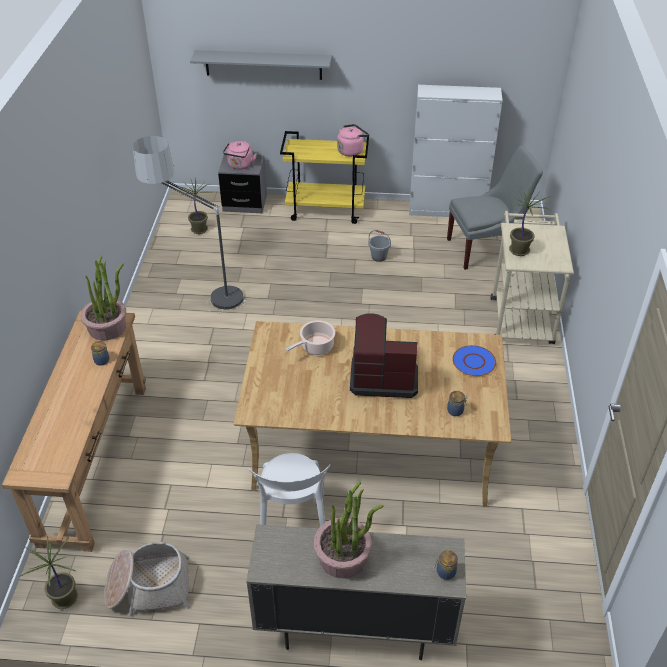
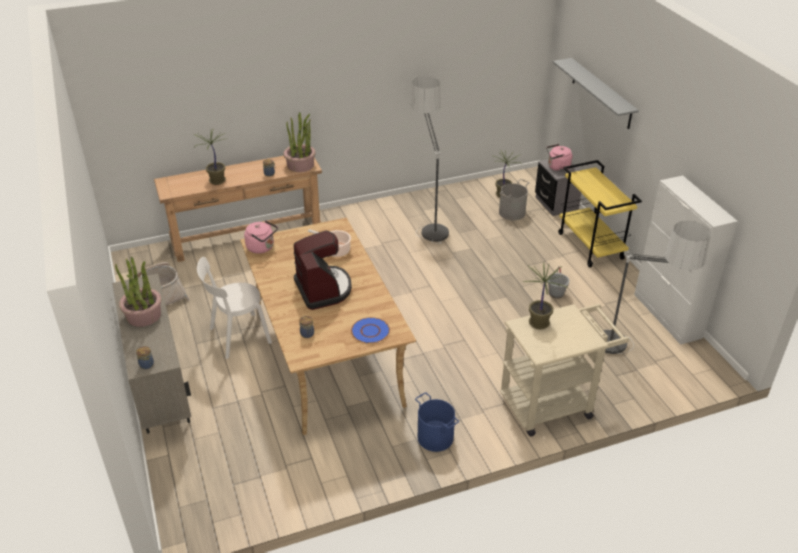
camera: 65 degrees right, 5 degrees down
(65, 599) = (141, 265): potted plant -> potted plant (217, 181)
(235, 235) = (512, 213): none -> grey bucket
(351, 150) = (614, 202): pink kettle -> pink kettle (262, 248)
(486, 249) = (632, 357): grey chair -> floor lamp
(531, 406) = (435, 437): none -> blue bucket

